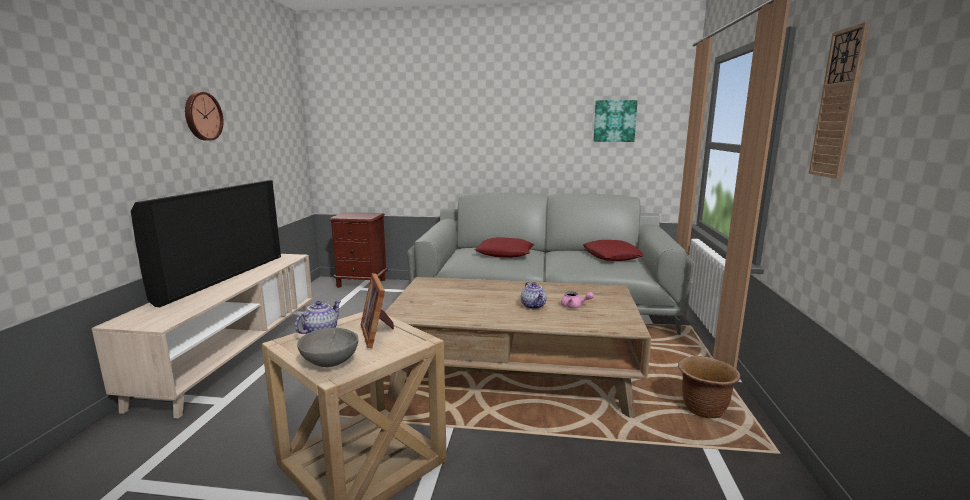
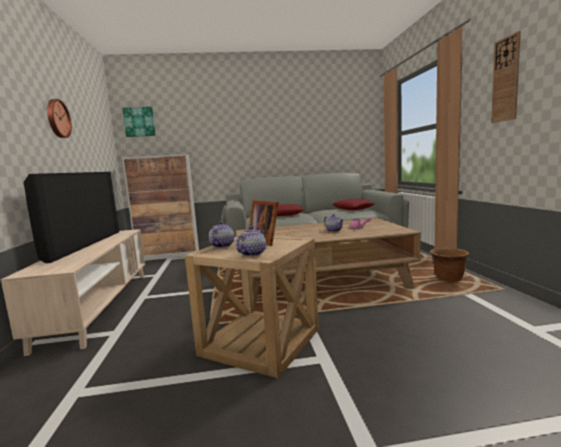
camera: 15 degrees left, 5 degrees down
(329, 362) = (252, 253): grey bowl -> teapot
(361, 283) = (169, 256): brown nightstand -> cabinet
(614, 121) = (336, 126): picture -> picture (139, 122)

